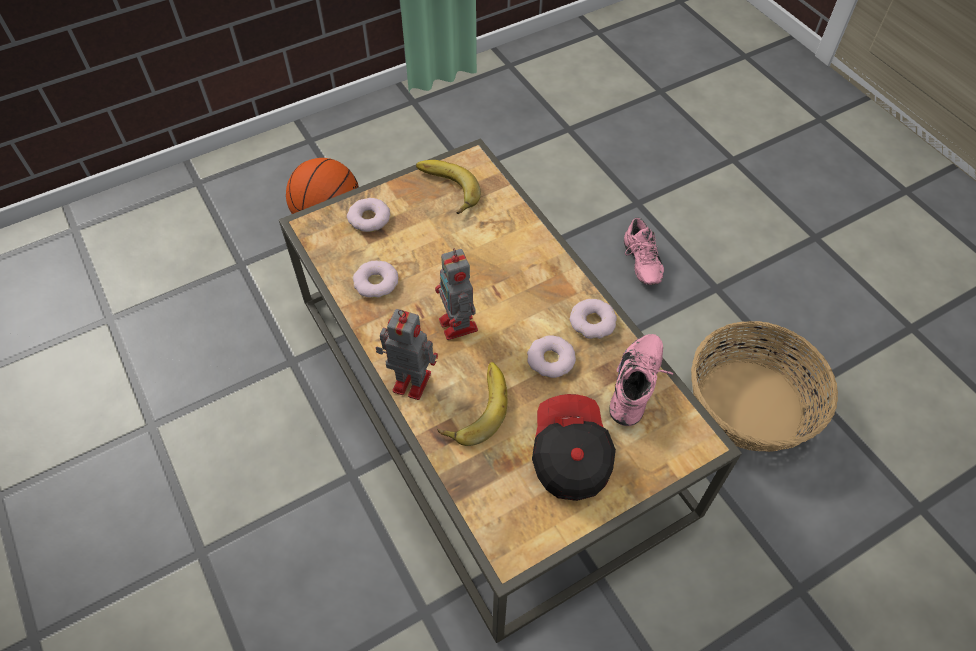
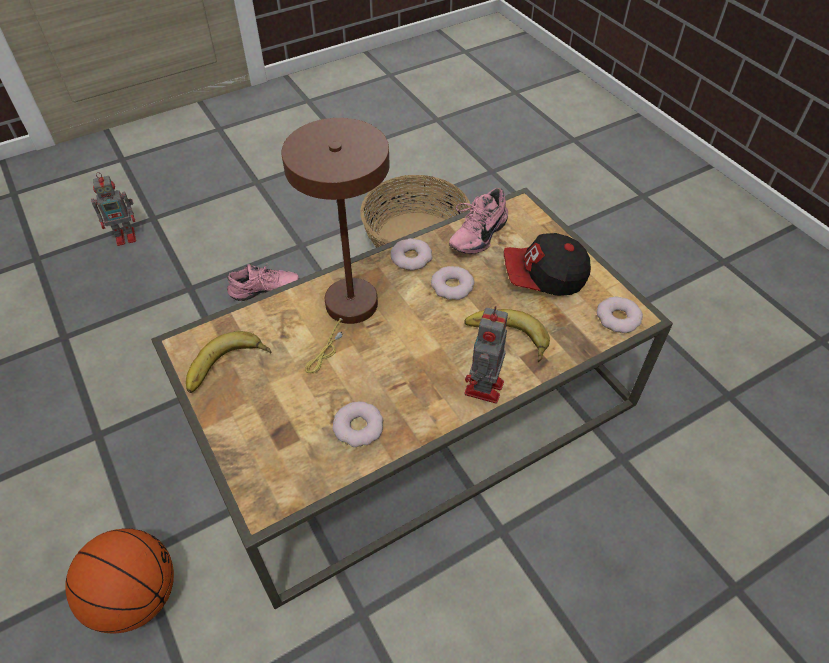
camera: 90 degrees left, 5 degrees down
(369, 218) = (260, 441): donut -> donut (618, 318)
(459, 326) = (417, 352): toy robot -> toy robot (127, 236)
(512, 269) = (348, 311): none -> brown table lamp
(638, 387) = (476, 234): pink shoe -> pink shoe turned 75 degrees counterclockwise

